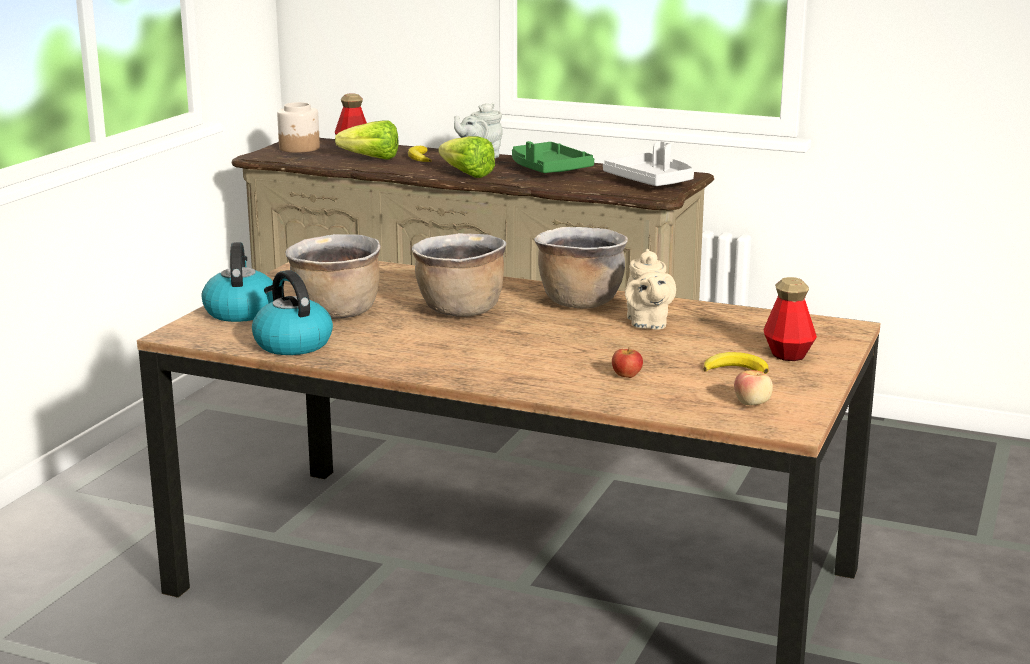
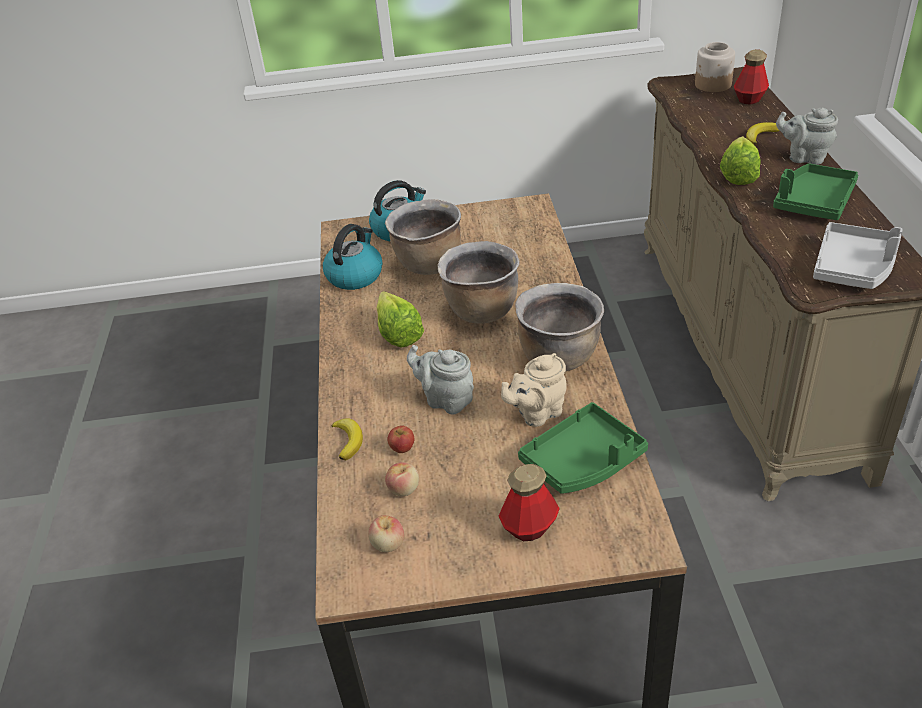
camera: 65 degrees right, 20 degrees up
(366, 158) = (724, 119): lettuce -> lettuce (398, 330)
(578, 348) = (446, 400): none -> grey teapot
(685, 385) = (404, 489): none -> apple
(730, 323) = (583, 461): none -> green tray
(735, 369) = (464, 505): banana -> banana (348, 440)

